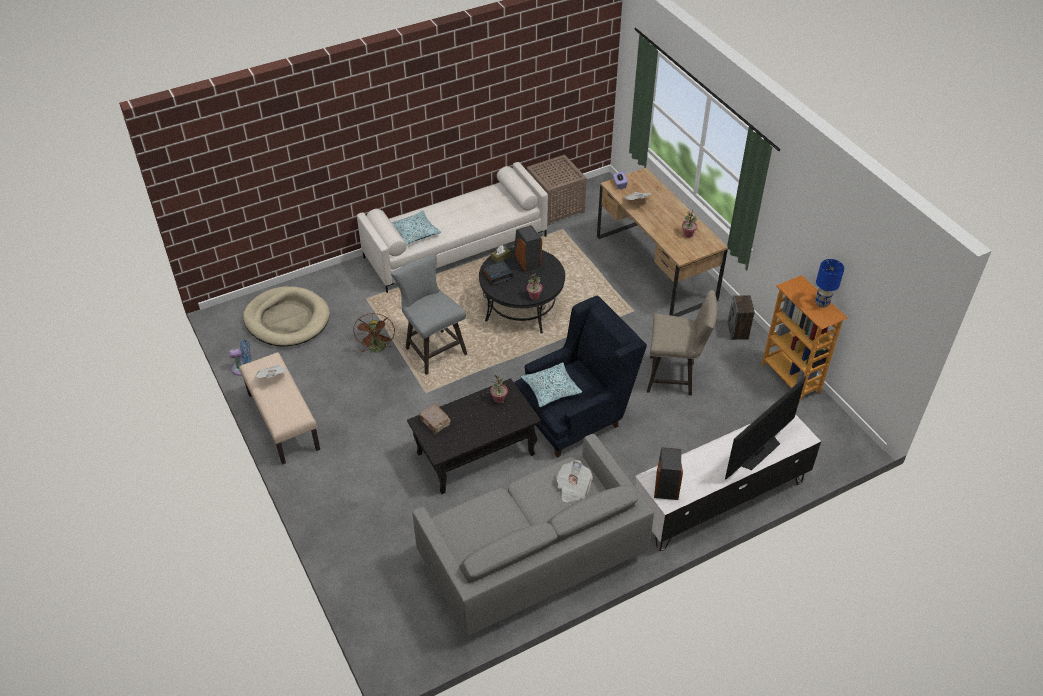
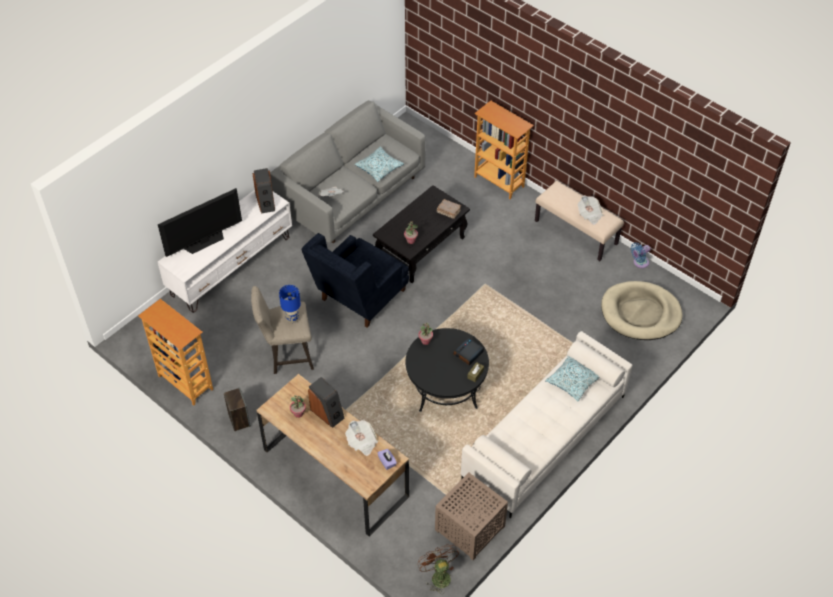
camera: 160 degrees right, 5 degrees up
(325, 518) = (499, 182): none -> bookcase
(377, 349) = (546, 309): brown fan -> brown fan (438, 575)
(432, 349) = (501, 322): grey stool -> none
(526, 260) = (450, 378): speaker -> speaker (327, 413)
(551, 389) = (375, 261): pillow -> pillow (379, 168)
(757, 451) = (204, 241): television -> television turned 150 degrees counterclockwise
(821, 303) = (160, 323): blue table lamp -> blue table lamp (292, 319)

